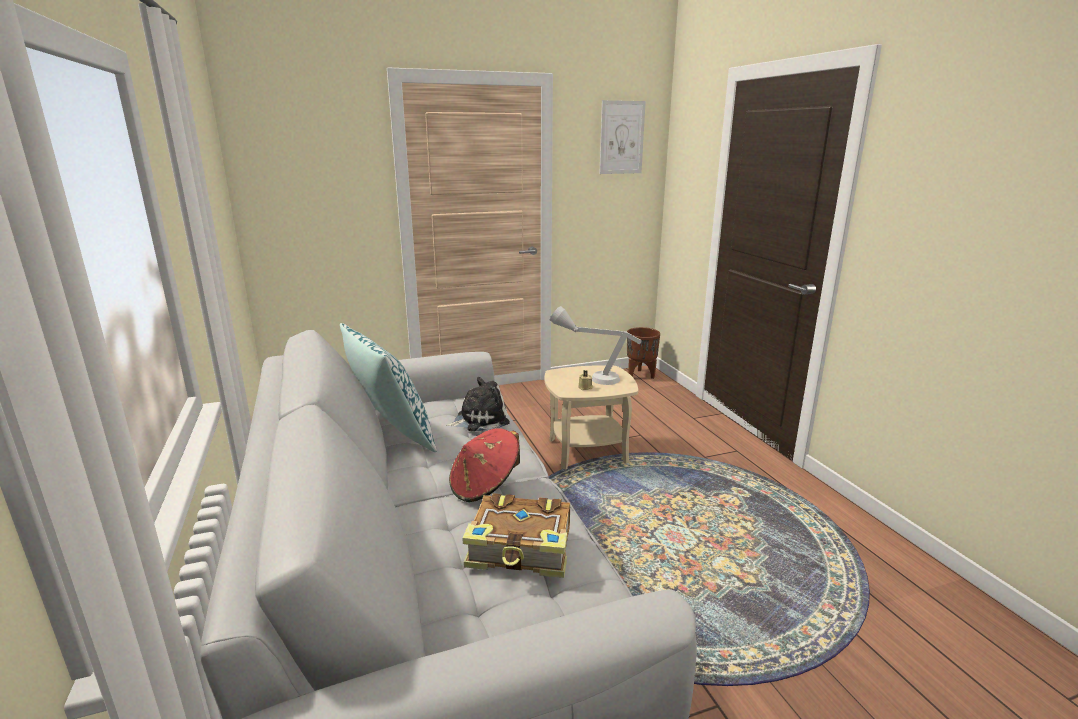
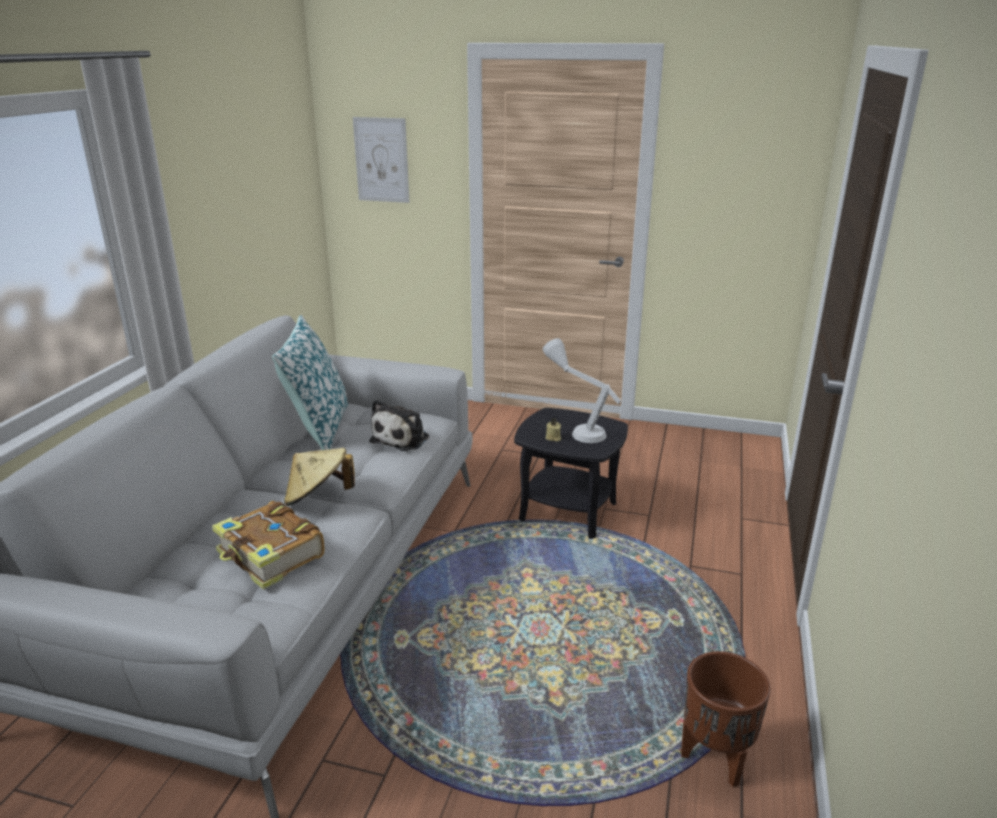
camera: 35 degrees right, 5 degrees up
(479, 419) = (402, 438): plush toy -> plush toy turned 105 degrees clockwise
(485, 486) = (318, 497): red hat -> beige hat
(588, 451) = (568, 512): beige side table -> black side table
(621, 137) = (759, 128): picture -> picture (381, 160)
(640, 375) = (747, 446): brown planter -> brown planter (715, 759)

